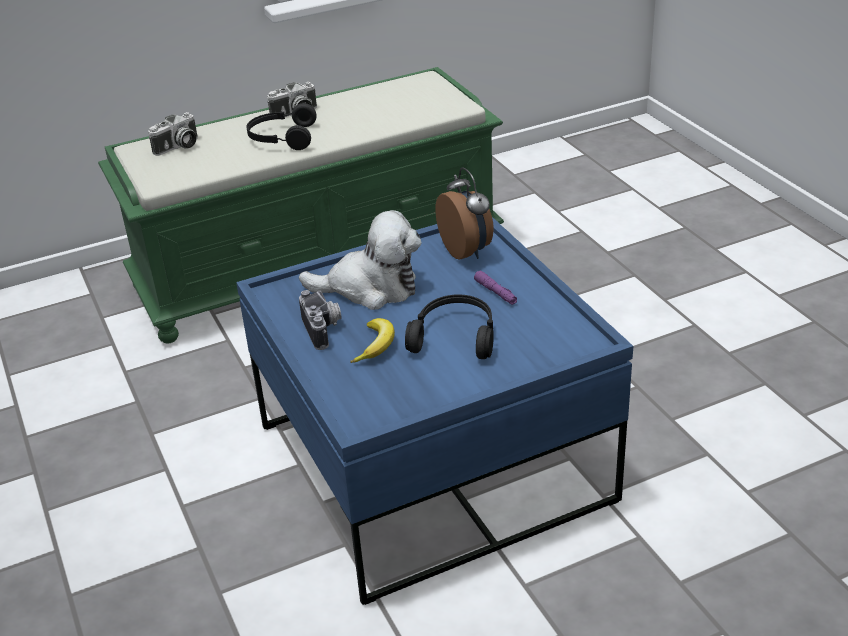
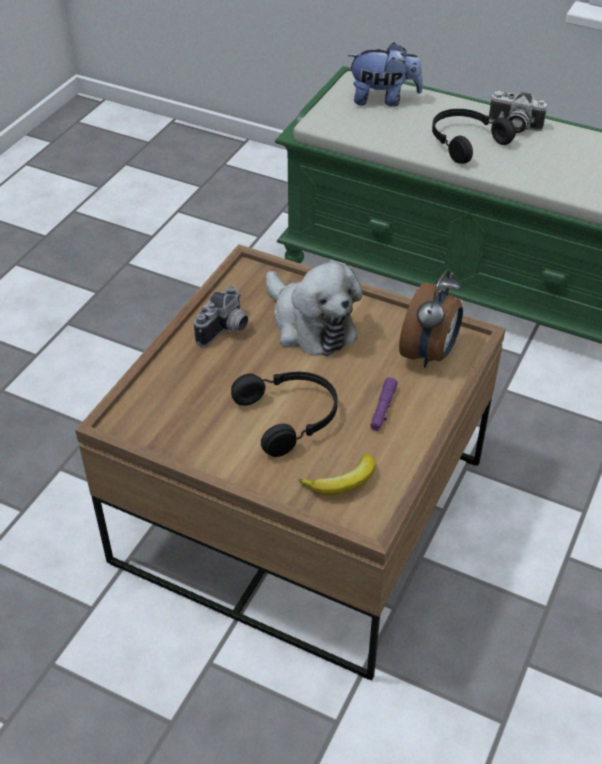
camera: 50 degrees right, 10 degrees up
(178, 147) = (383, 99): camera -> plush toy
(376, 345) = (232, 374): banana -> banana (342, 482)
(432, 463) = (300, 511): blue coffee table -> brown coffee table

